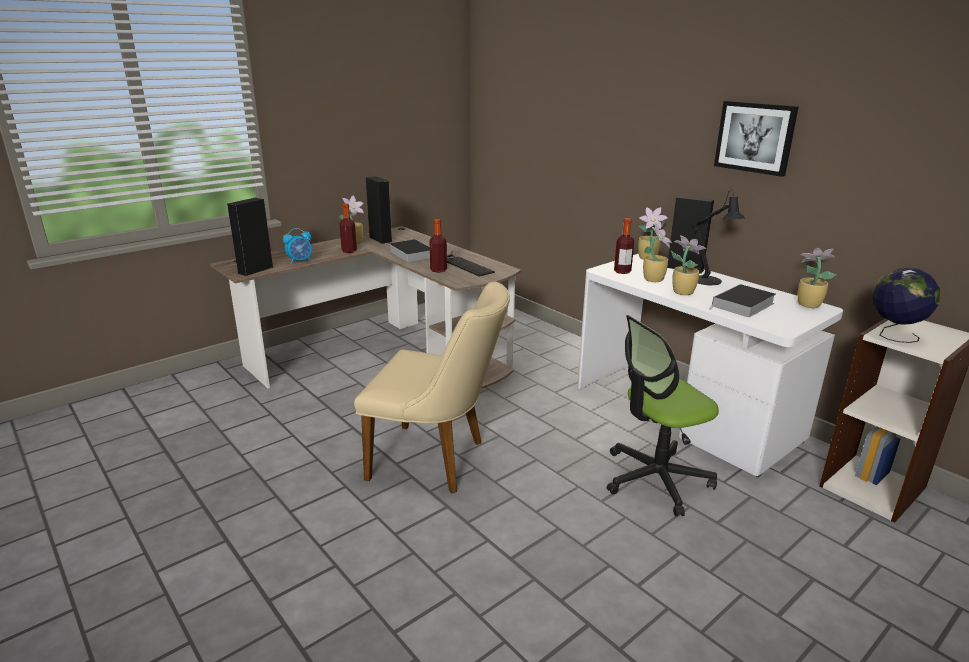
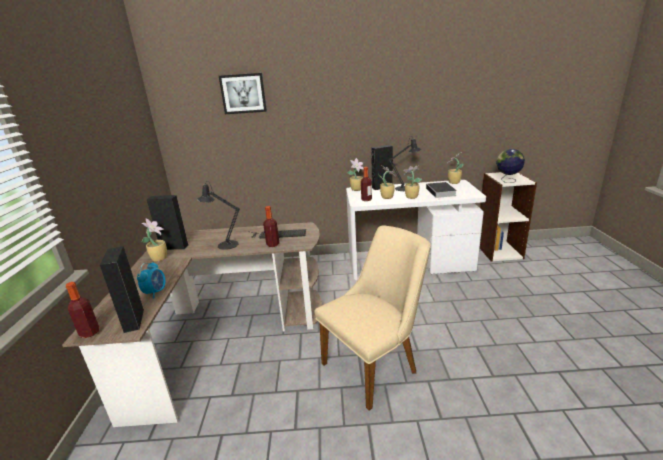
camera: 50 degrees left, 0 degrees up
(349, 251) = (174, 265): bottle -> bottle (89, 332)
(410, 253) = (225, 245): book -> black table lamp
(656, 479) = (456, 297): office chair -> none
(755, 137) = (402, 106): picture -> picture (243, 93)

